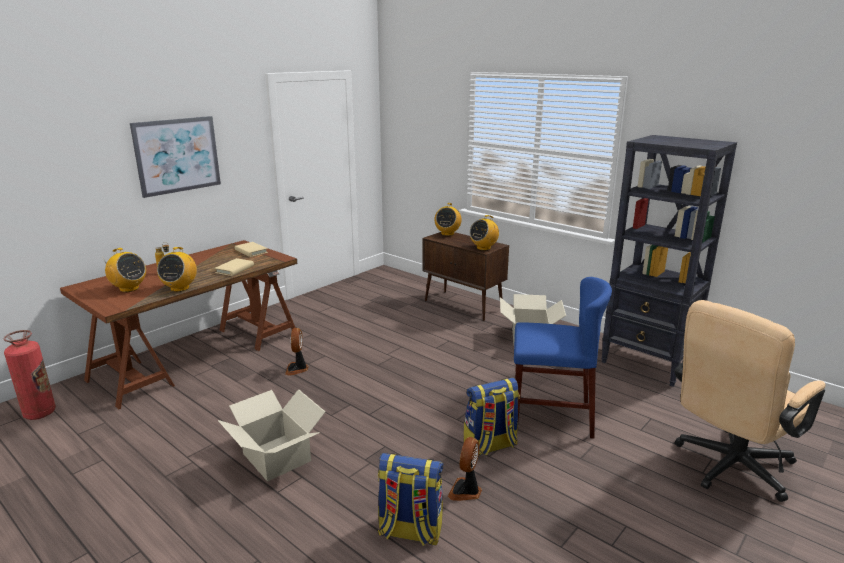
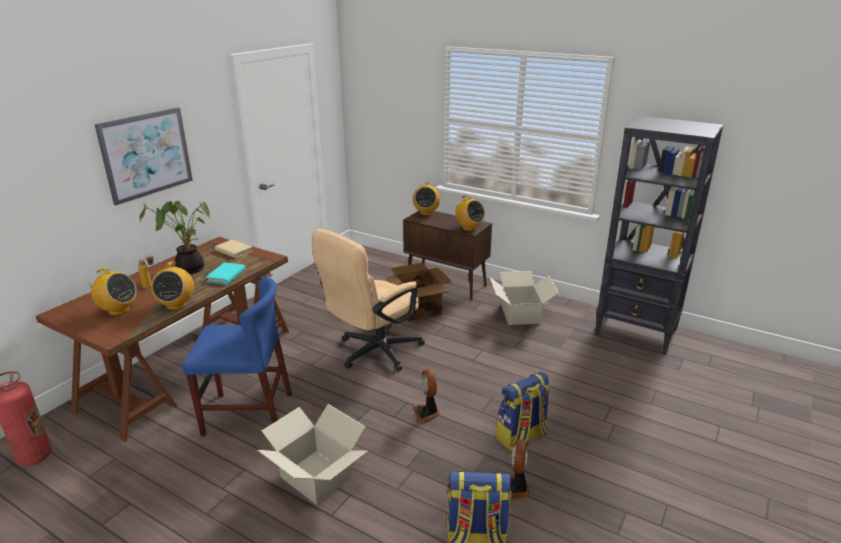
camera: 10 degrees left, 5 degrees up
(205, 261) = (189, 268): none -> potted plant
(234, 269) = (226, 275): beige book -> turquoise book
(297, 369) = (302, 373): fan -> fan (427, 413)
(428, 325) = (418, 309): none -> cardboard box
(483, 248) = (469, 228): radio -> radio turned 75 degrees counterclockwise
(551, 415) = (567, 397): blue chair -> blue chair (248, 414)
(728, 469) = (736, 434): beige office chair -> beige office chair (373, 353)

